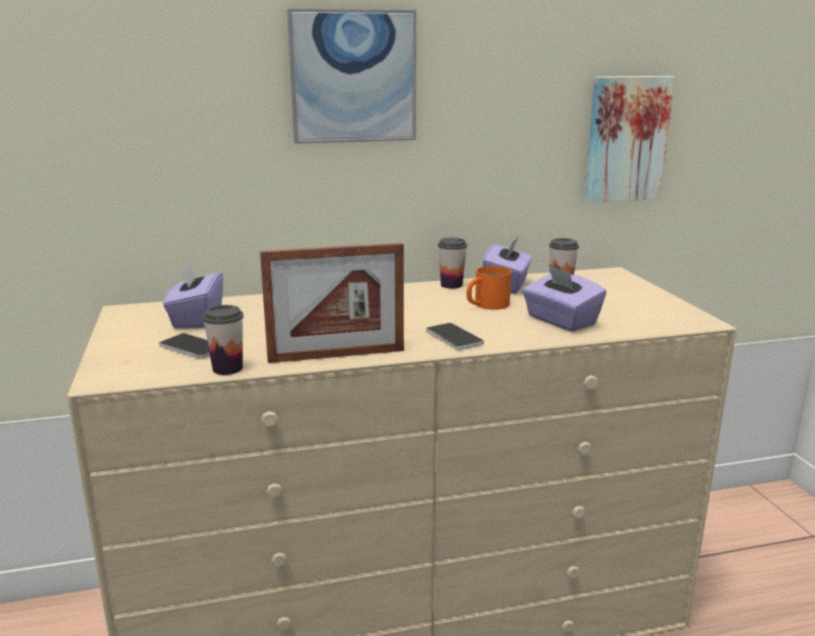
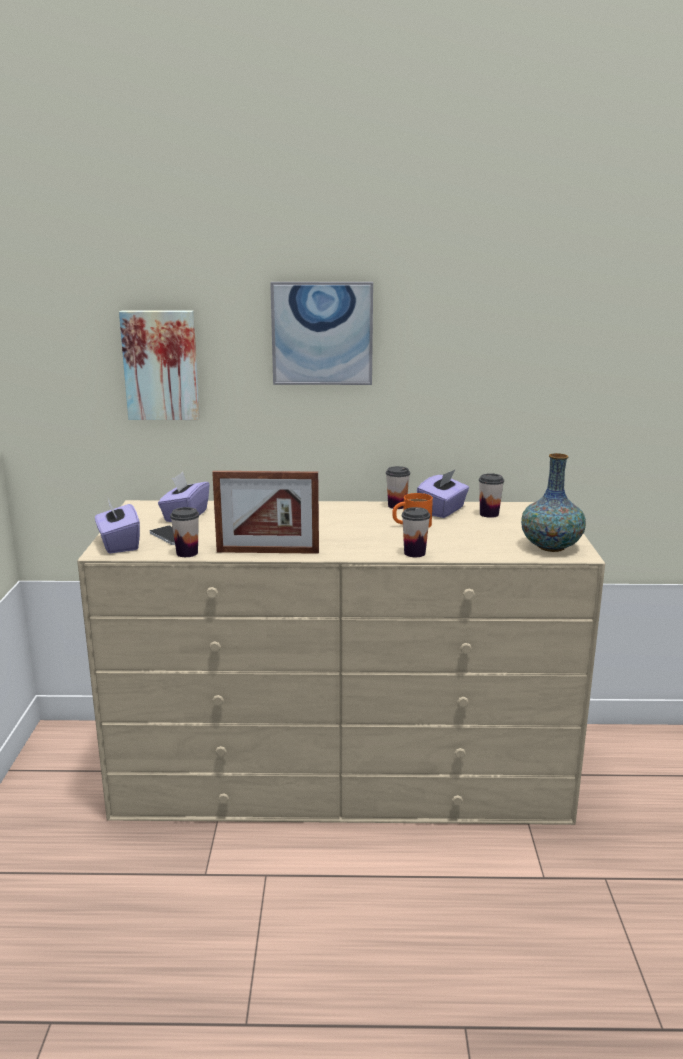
camera: 15 degrees right, 0 degrees up
(454, 338) = (363, 548): phone -> none
(520, 338) = (414, 553): none -> cup
(560, 321) = (460, 543): purple tissue box -> purple tissue box (118, 544)
(625, 139) = (566, 389): picture -> picture (161, 365)
(663, 316) = (551, 547): none -> vase

